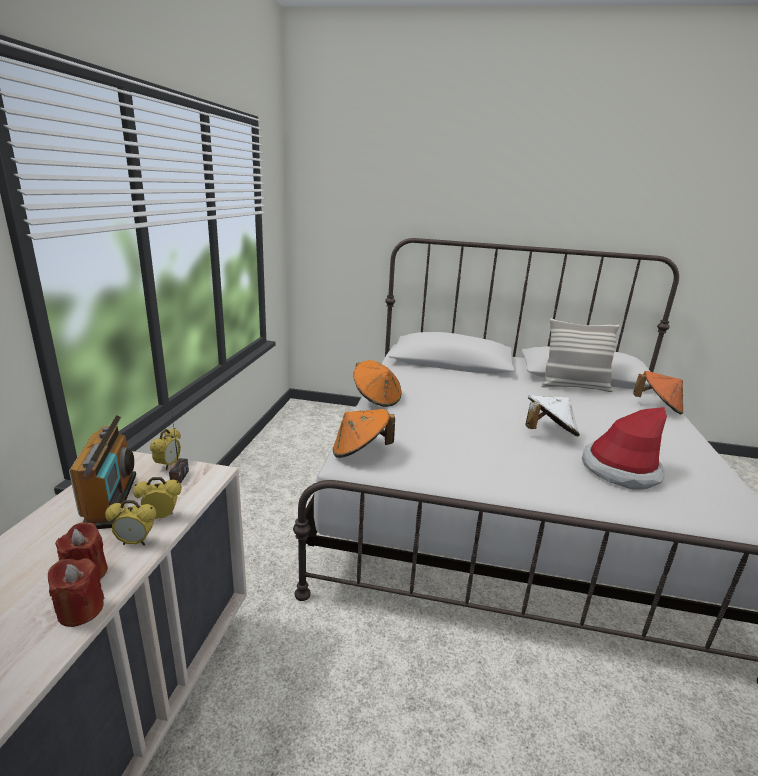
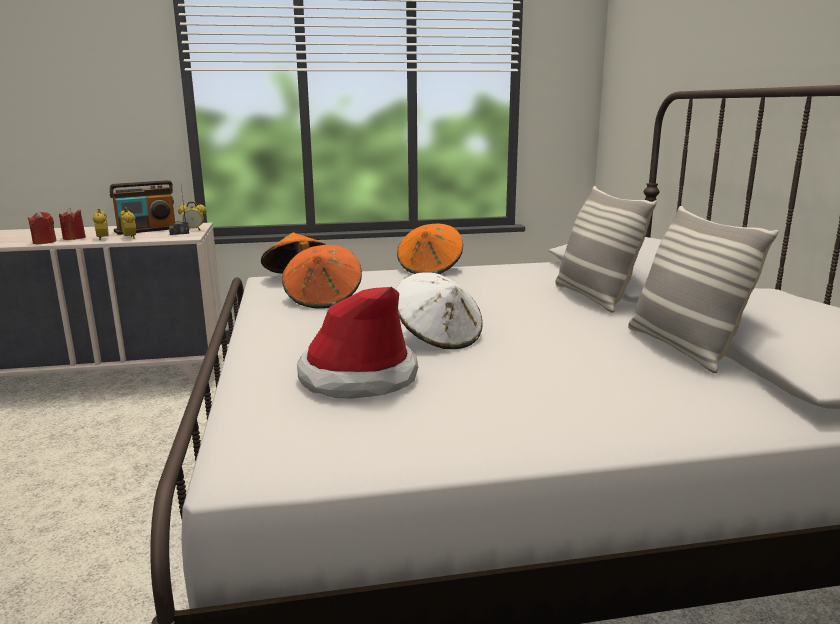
camera: 70 degrees right, 5 degrees down
(482, 378) = (594, 298): none -> pillow
(658, 407) = (714, 417): orange hat -> orange hat (324, 299)

